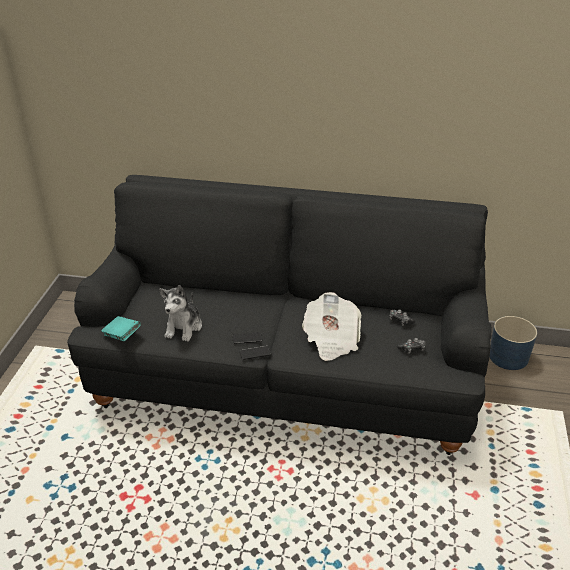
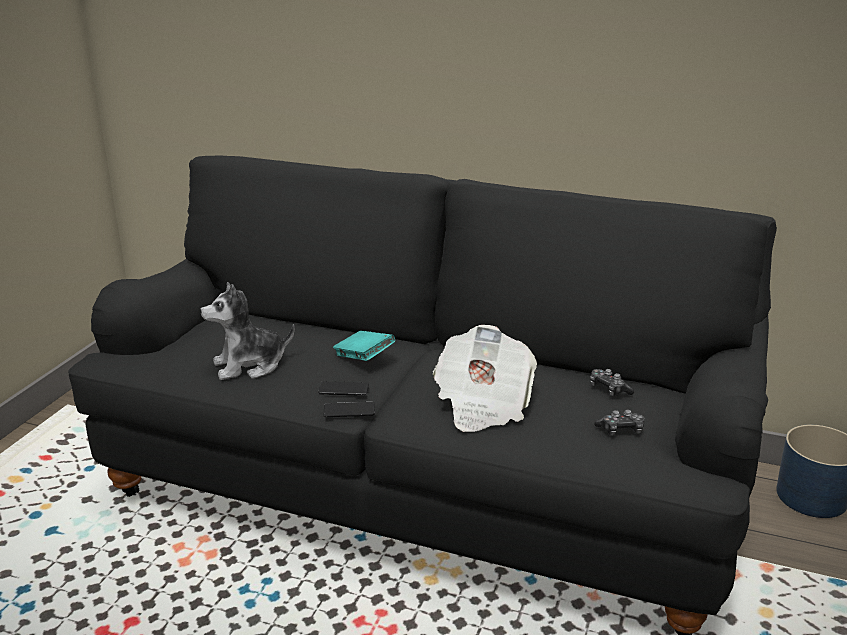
camera: 10 degrees right, 10 degrees down
(122, 335) = (150, 367): turquoise book -> turquoise book (364, 358)
(184, 327) = (249, 365): plush toy -> plush toy turned 45 degrees clockwise

